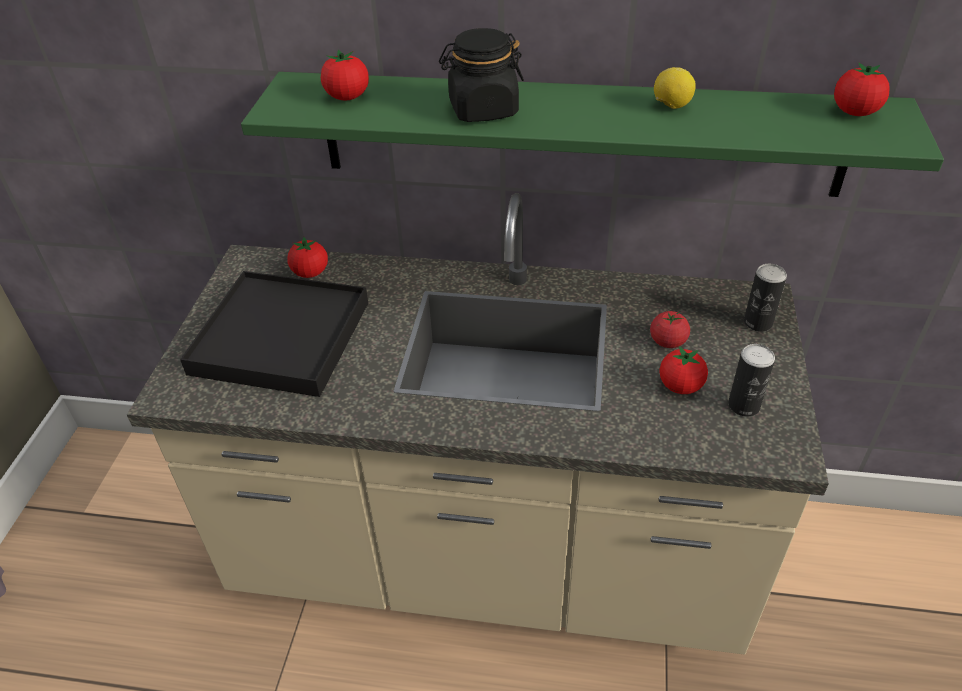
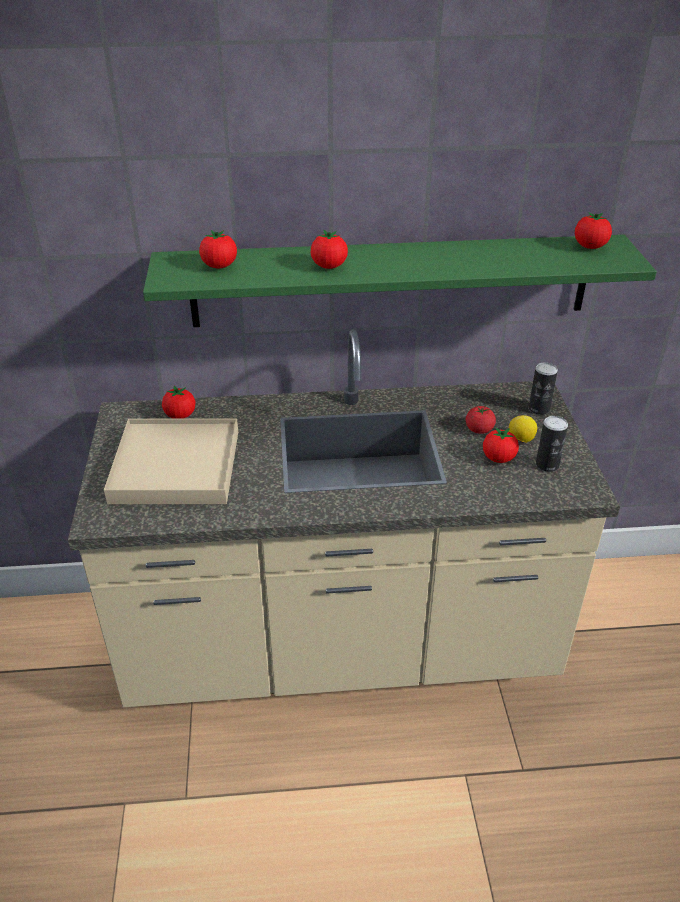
camera: 15 degrees left, 5 degrees down
(281, 337) = (176, 466): black tray -> beige tray
(483, 110) = (329, 266): black jar -> tomato
(671, 106) = (464, 253): lemon -> lemon (520, 440)

